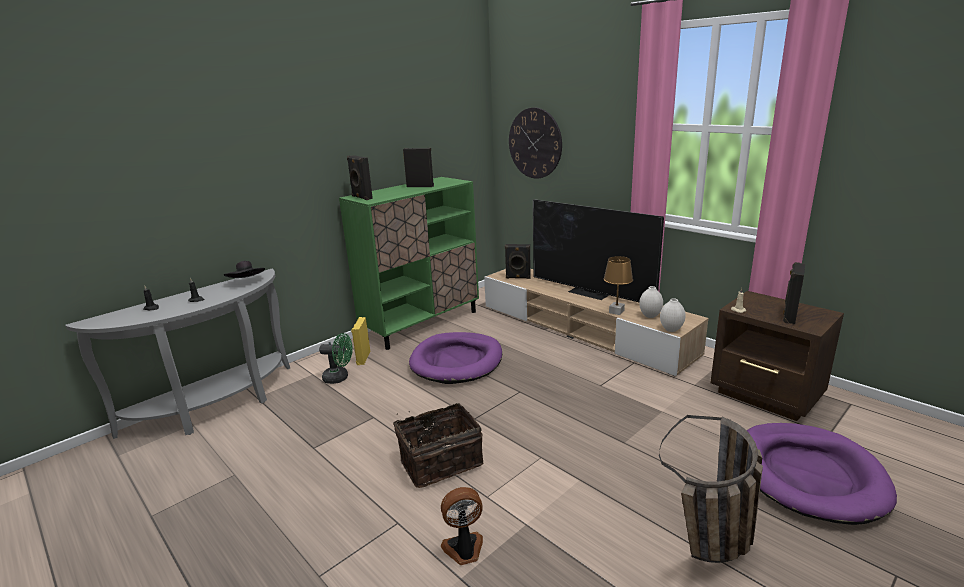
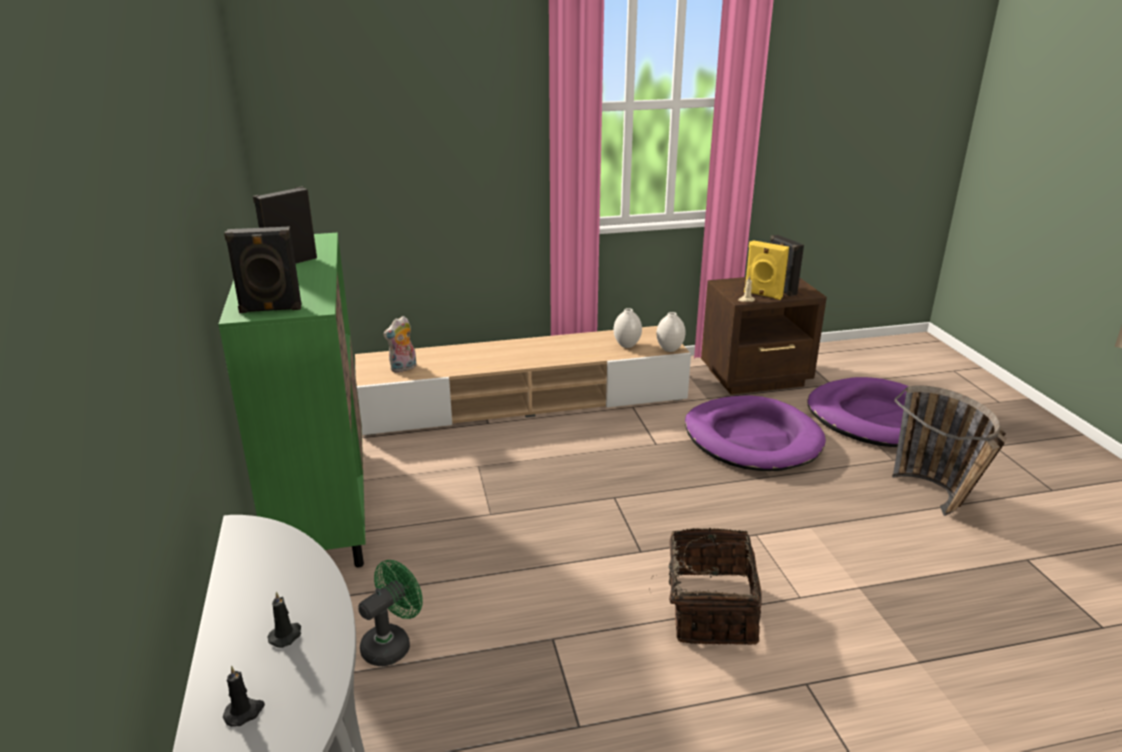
camera: 60 degrees left, 5 degrees up
(247, 282) = (268, 555): black hat -> none
(362, 358) = (356, 600): yellow speaker -> yellow speaker (762, 295)
(457, 361) = (484, 515): purple dog bed -> purple dog bed (752, 439)
(464, 550) = (878, 644): fan -> none
(518, 277) = (403, 368): black speaker -> plush toy
(535, 143) = (351, 151): wall clock -> none
(590, 292) = (523, 348): television -> none
(616, 312) = (594, 355): brown table lamp -> none

